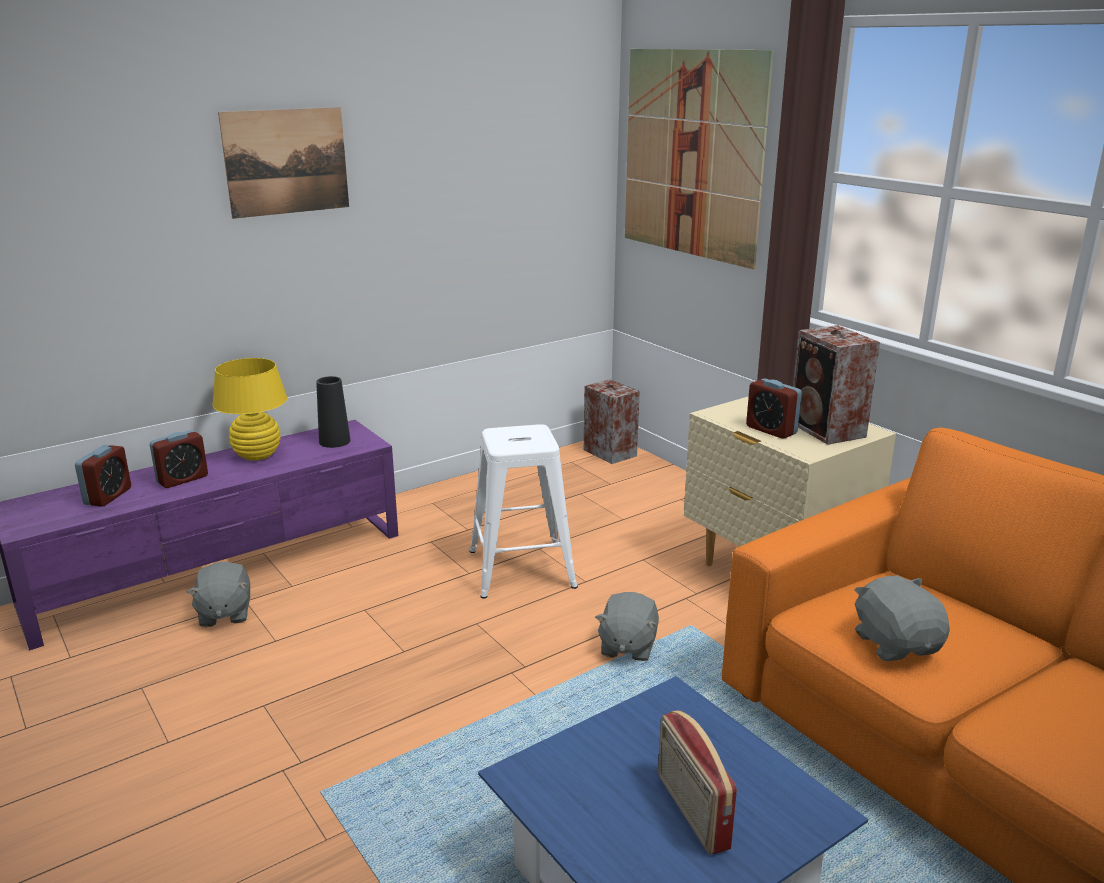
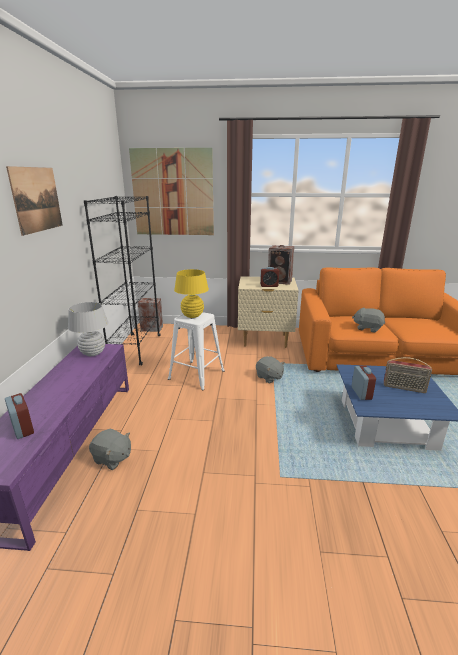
camera: 50 degrees left, 0 degrees up
(182, 479) = (50, 400): alarm clock -> alarm clock (361, 393)
(257, 455) = (67, 374): yellow table lamp -> yellow table lamp (192, 316)
(334, 441) = (93, 353): black vase -> white table lamp
(520, 478) = (136, 349): none -> black bookcase

